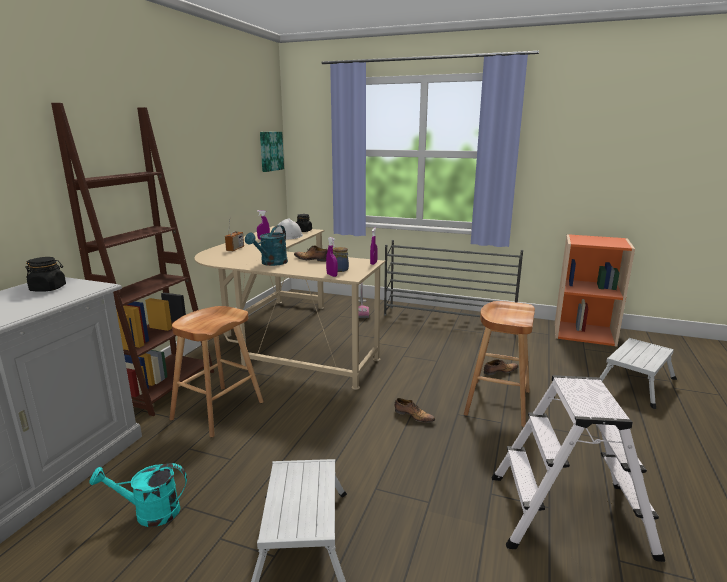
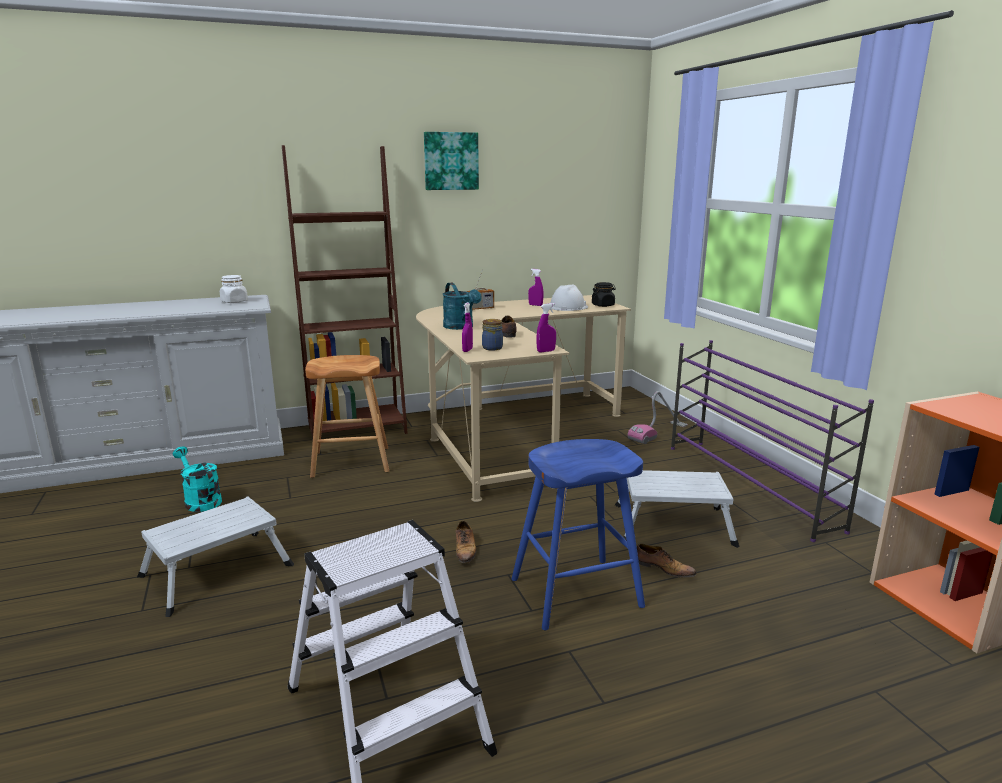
camera: 50 degrees right, 0 degrees up
(48, 288) = (234, 301): black jar -> white jar
(270, 151) = (608, 197): picture -> picture (450, 161)
(271, 263) = (461, 327): turquoise watering can -> turquoise watering can turned 105 degrees counterclockwise
(448, 319) = (748, 486): grey shoe rack -> purple shoe rack
(498, 403) = (575, 593): brown stool -> blue stool
(635, 383) = (855, 706): white step ladder -> white step ladder (674, 524)

